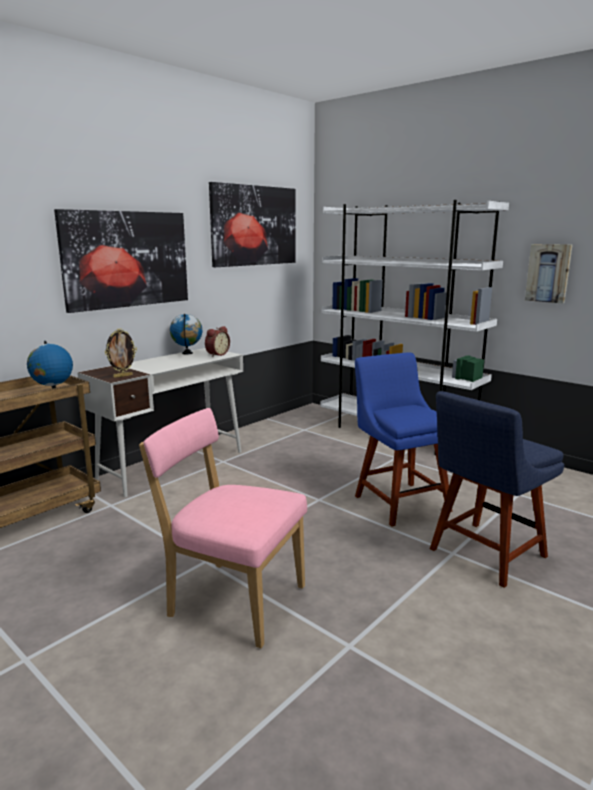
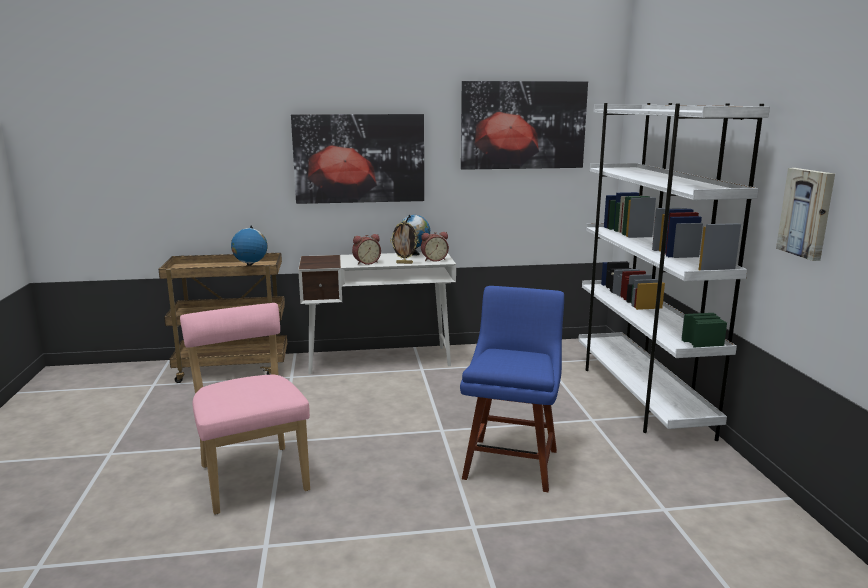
camera: 40 degrees right, 0 degrees up
(123, 376) = (318, 265): picture frame -> picture frame (404, 263)
(164, 366) = (366, 263): none -> alarm clock
(484, 555) = (500, 543): blue chair -> none

